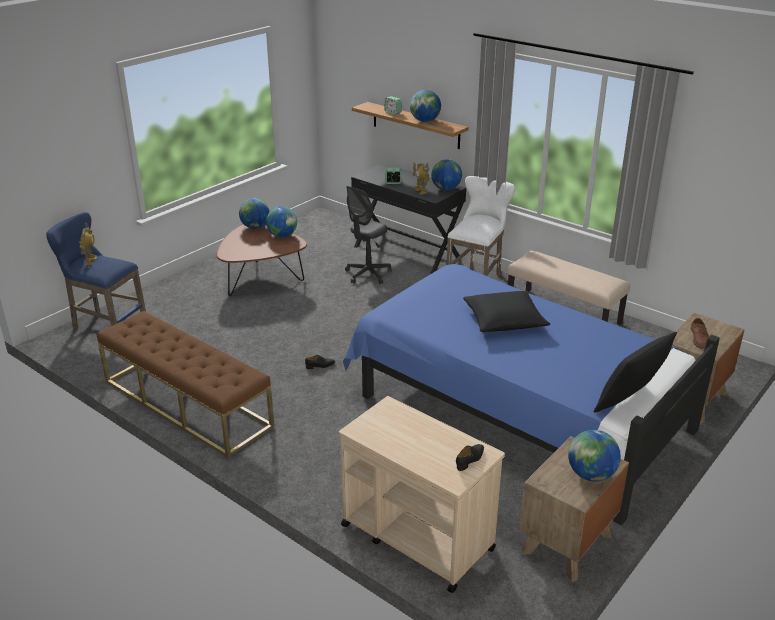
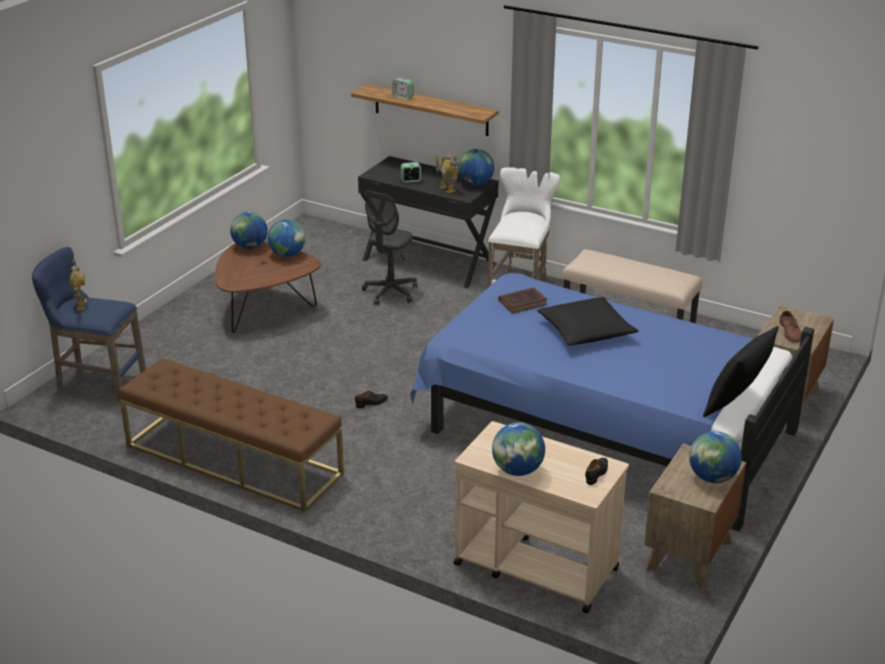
camera: 10 degrees left, 0 degrees up
(425, 121) = (445, 106): globe -> globe (517, 470)
(456, 290) = (523, 302): none -> brown book

